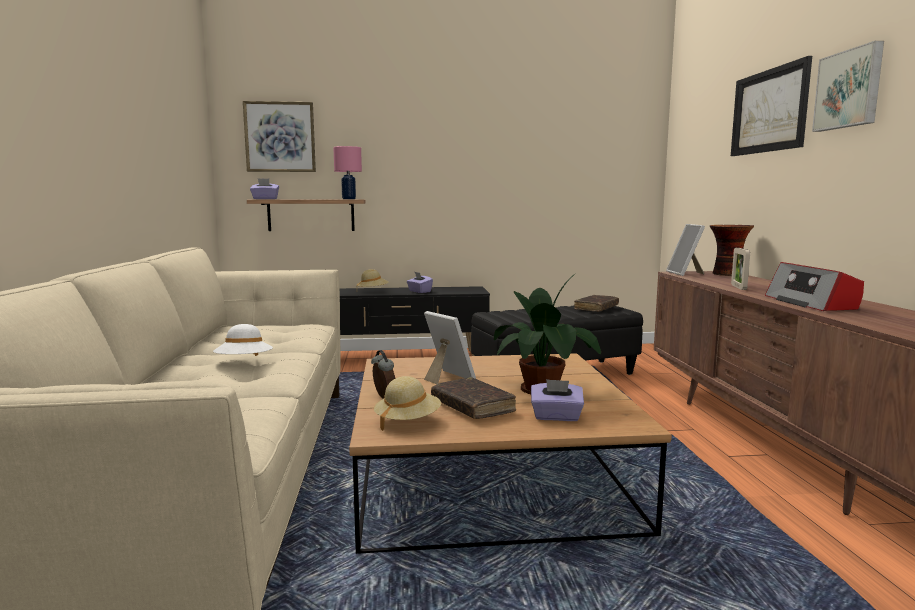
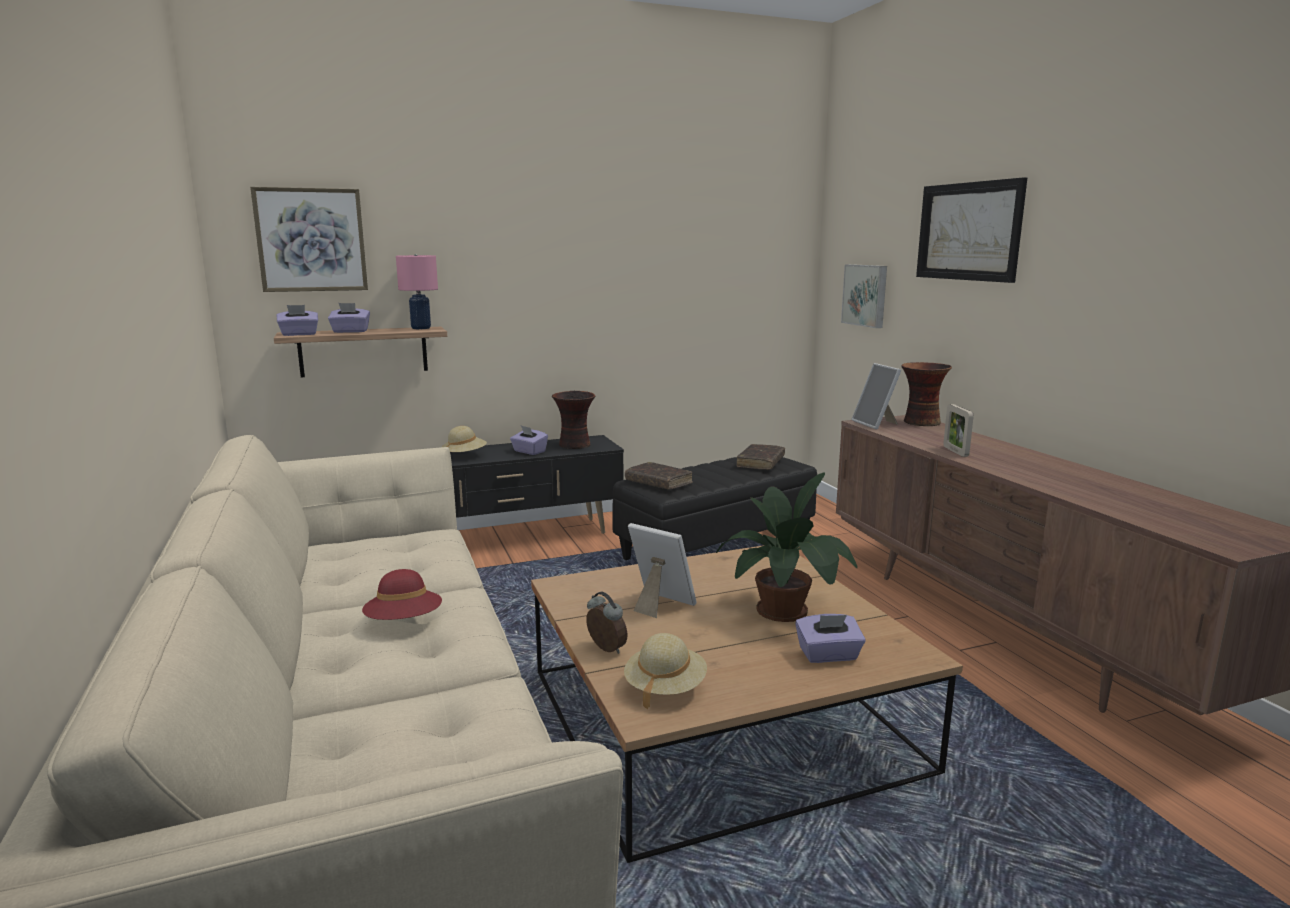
camera: 15 degrees left, 5 degrees up
(244, 363) = (404, 622): white hat -> red hat
(300, 199) = (350, 331): none -> purple tissue box
(455, 290) = (575, 445): none -> vase
(472, 407) = (724, 651): brown book -> brown book (658, 483)
(811, 303) = (1051, 480): radio -> none
(849, 89) = (1075, 227): picture -> picture (866, 295)

